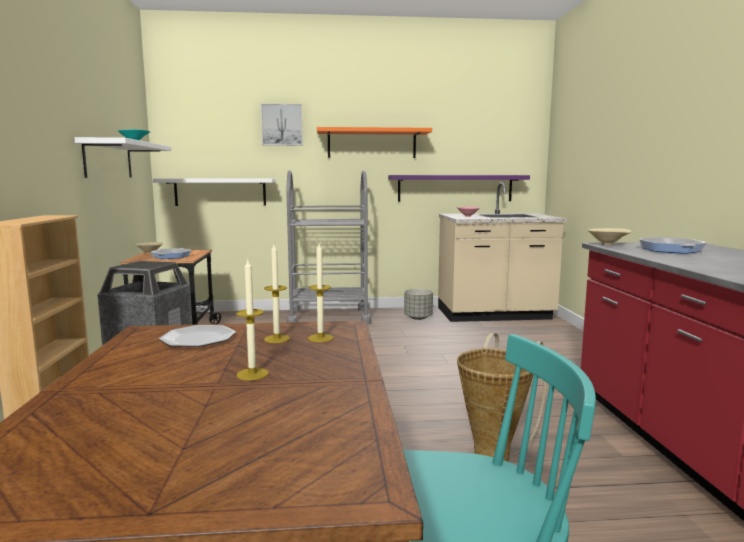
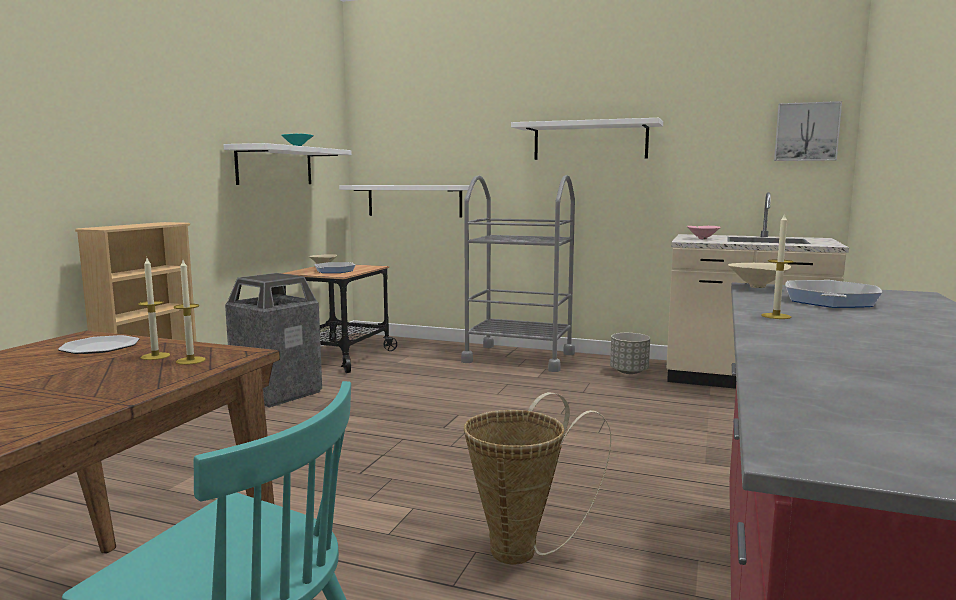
camera: 25 degrees right, 0 degrees up
(252, 374) = (55, 383): candle -> candle (776, 316)
(282, 125) = (482, 121): picture -> picture (806, 132)
(371, 144) = (590, 141): orange shelf -> white shelf
(455, 188) = (703, 199): purple shelf -> none

